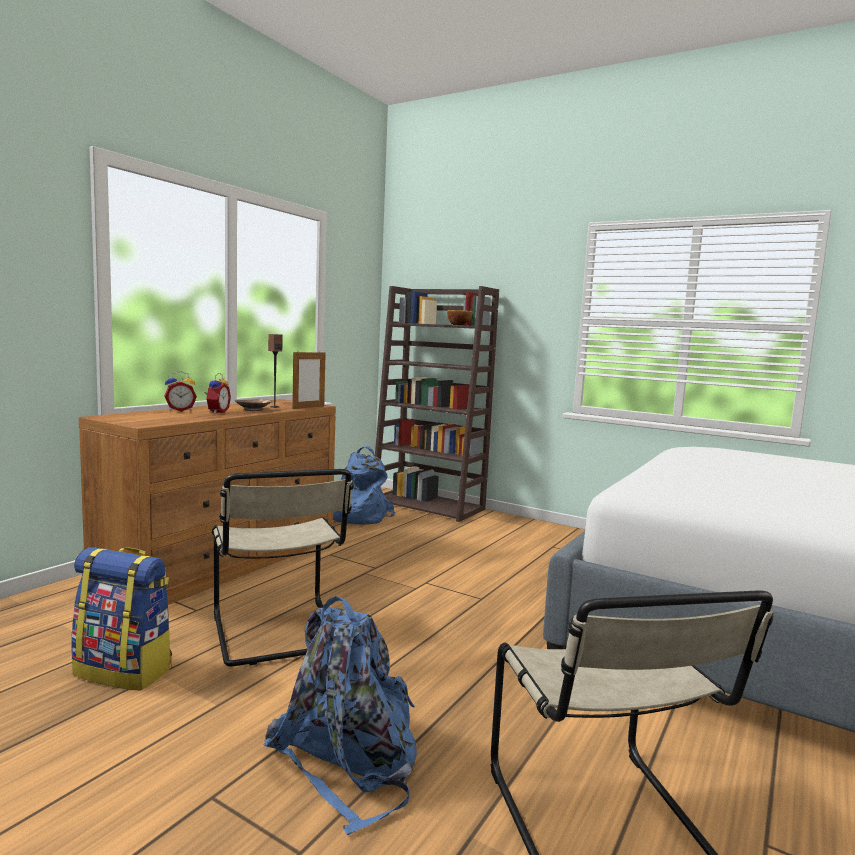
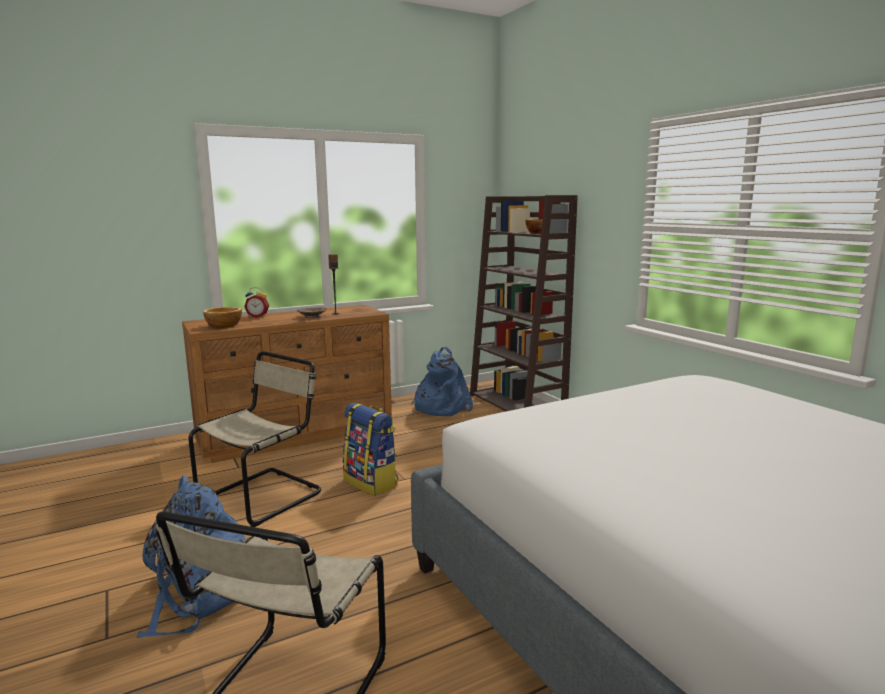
camera: 30 degrees right, 5 degrees up
(125, 671) = (155, 500): backpack -> backpack (371, 483)
(161, 419) = (223, 325): none -> bowl
(216, 412) = (278, 319): alarm clock -> none
(278, 634) = (264, 495): beige chair -> beige chair turned 150 degrees counterclockwise
(308, 407) = (361, 315): picture frame -> none

